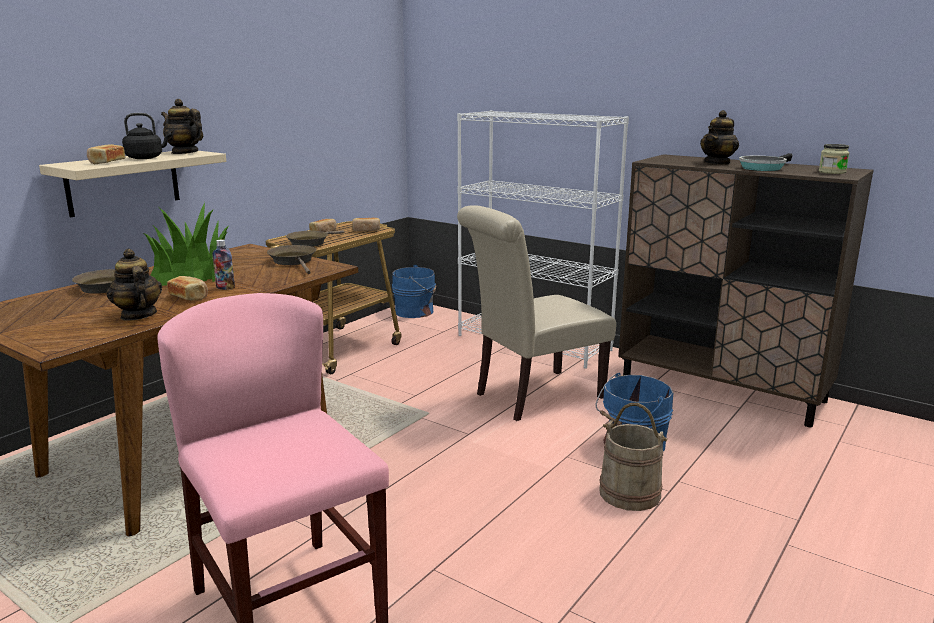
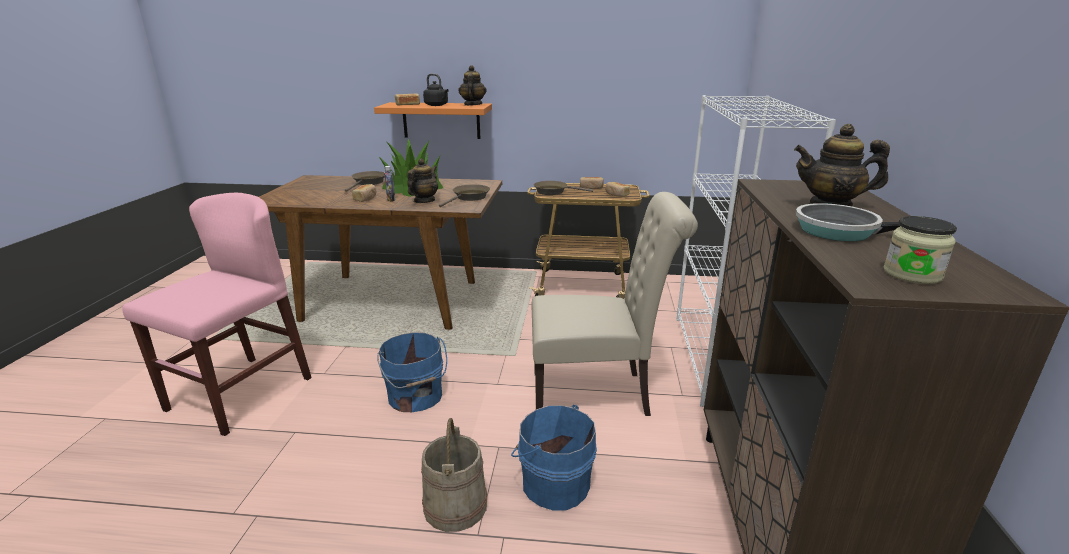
camera: 60 degrees right, 5 degrees up
(123, 182) = (441, 120): beige shelf -> orange shelf
(138, 315) = (323, 199): teapot -> teapot (424, 201)
(416, 312) = (696, 287): blue bucket -> blue bucket (415, 397)
(532, 396) = (598, 393): beige chair -> beige chair turned 150 degrees clockwise

